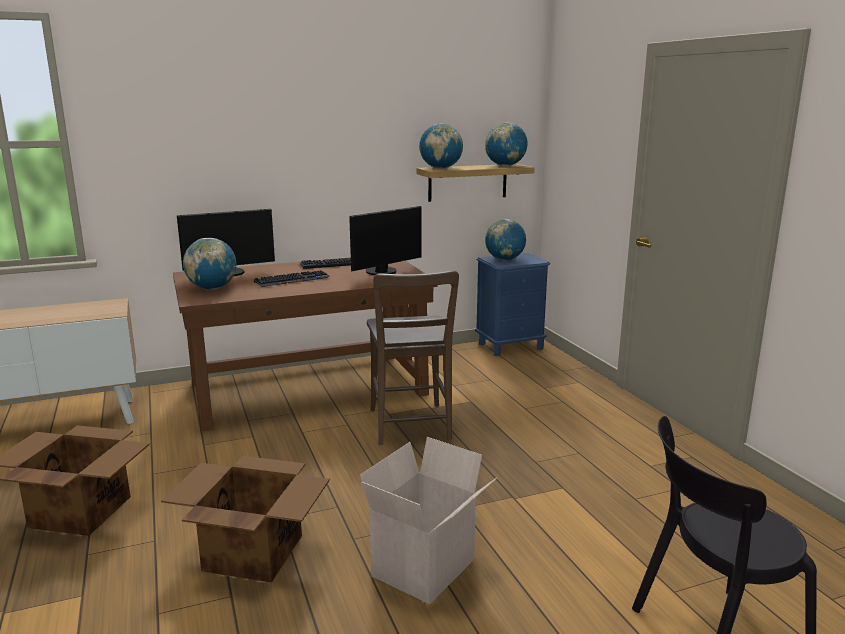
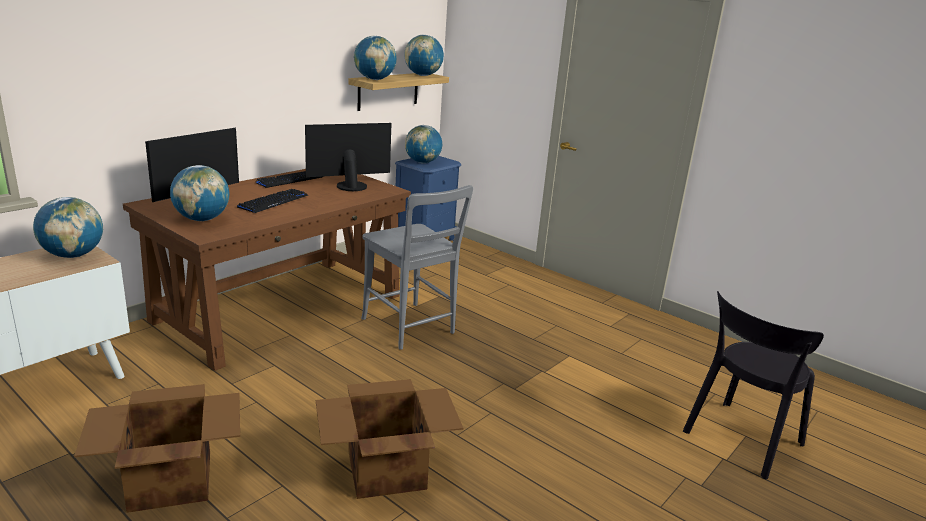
camera: 30 degrees left, 5 degrees up
(102, 308) = (73, 255): none -> globe
(383, 272) = (350, 185): monitor -> monitor turned 135 degrees counterclockwise
(410, 427) = (411, 328): brown chair -> grey chair
(425, 570) = (533, 444): cardboard box -> none

